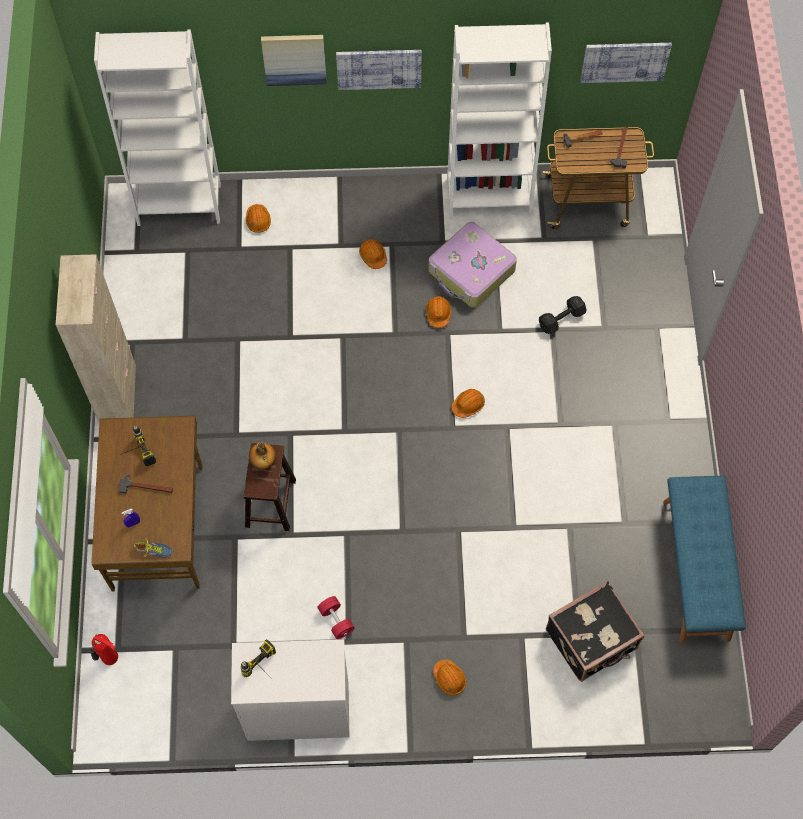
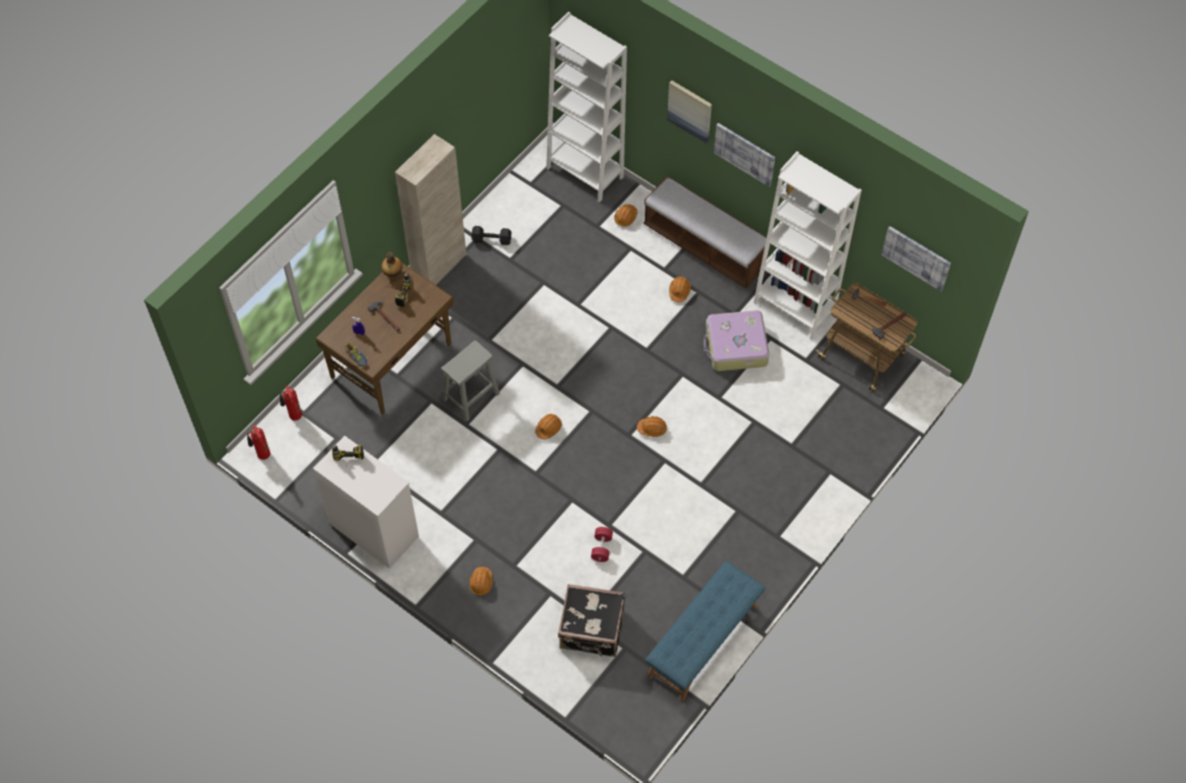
camera: 40 degrees right, 5 degrees down
(114, 725) = (263, 455): none -> fire extinguisher
(263, 462) = (471, 356): bottle -> bottle (392, 273)
(270, 504) = (470, 397): brown stool -> grey stool
(336, 620) = (445, 495): red dumbbell -> red dumbbell (601, 548)
(357, 197) = (705, 247): none -> bench
(438, 313) = (687, 357): orange hard hat -> orange hard hat (548, 428)
(562, 319) = (768, 420): black dumbbell -> black dumbbell (492, 240)

